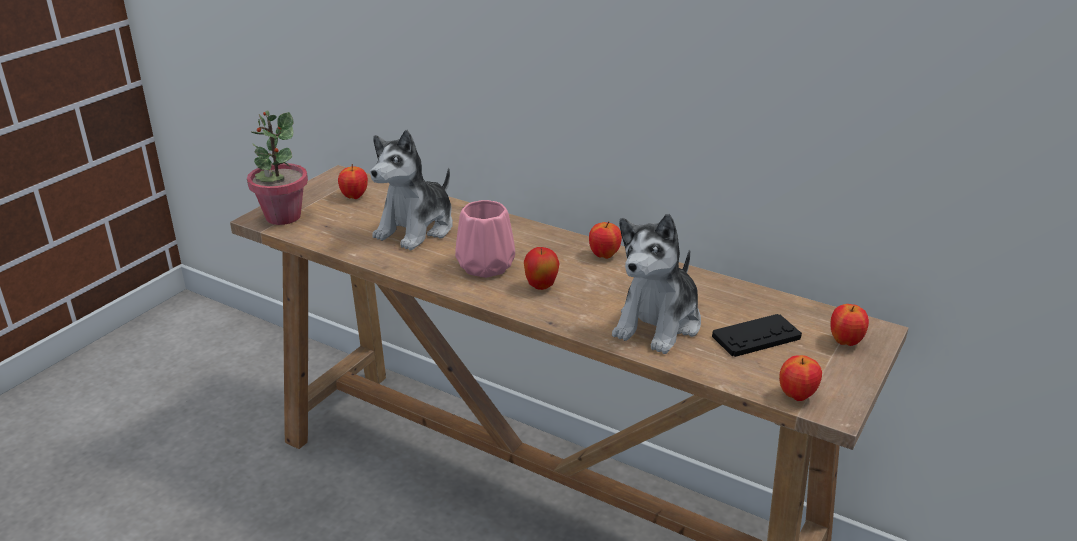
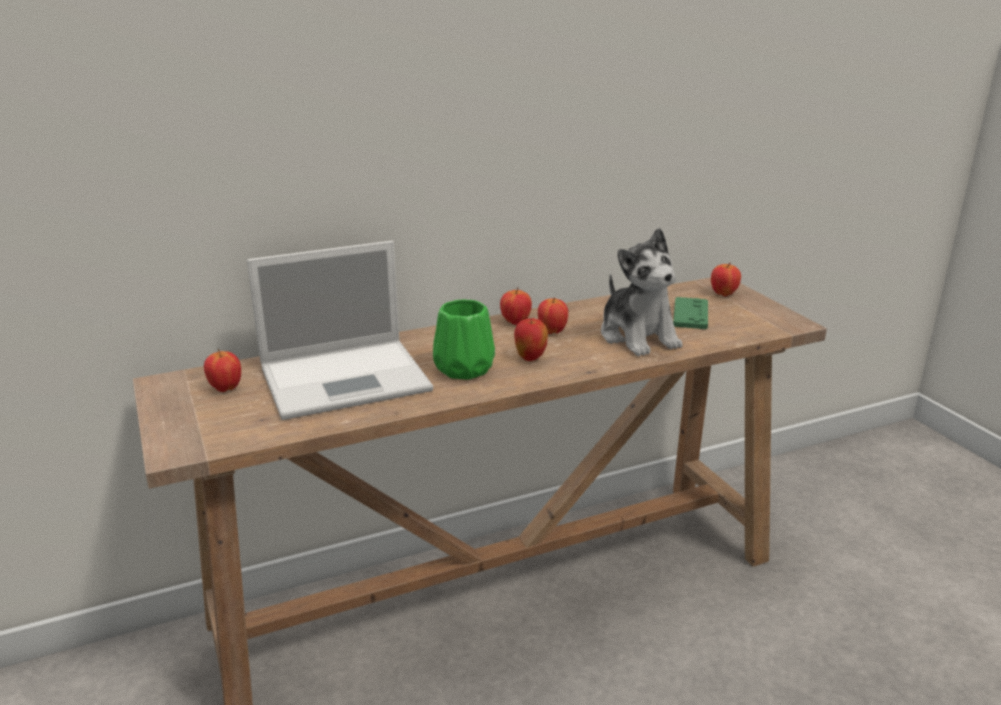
camera: 55 degrees left, 5 degrees down
(282, 216) = (196, 438): potted plant -> none
(417, 229) = (348, 378): plush toy -> laptop
(485, 265) = (462, 369): pink vase -> green vase
(756, 337) = (690, 314): black game controller -> green game controller
(797, 395) = (770, 327): apple -> apple (552, 331)

